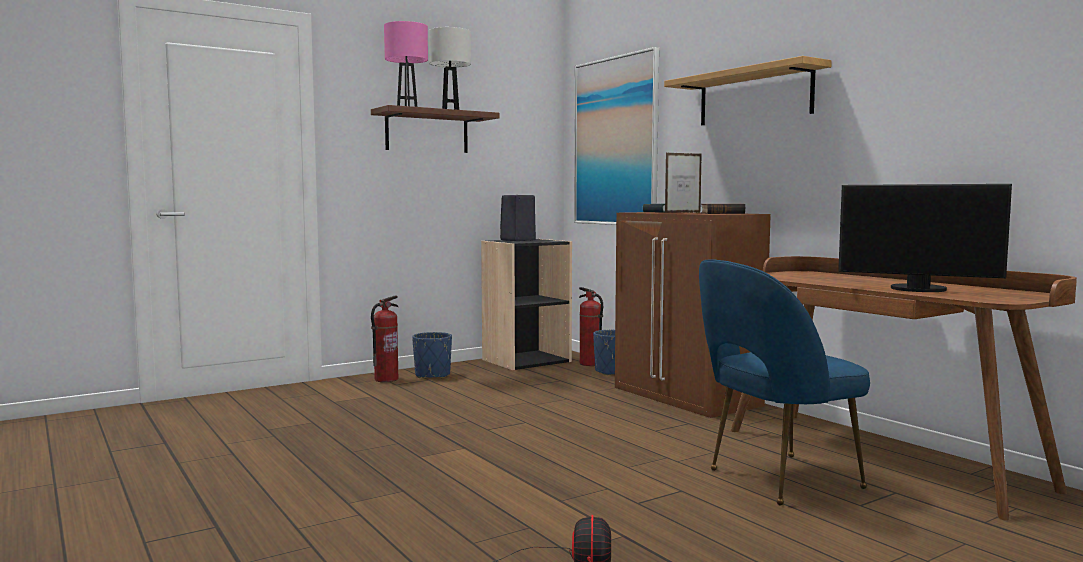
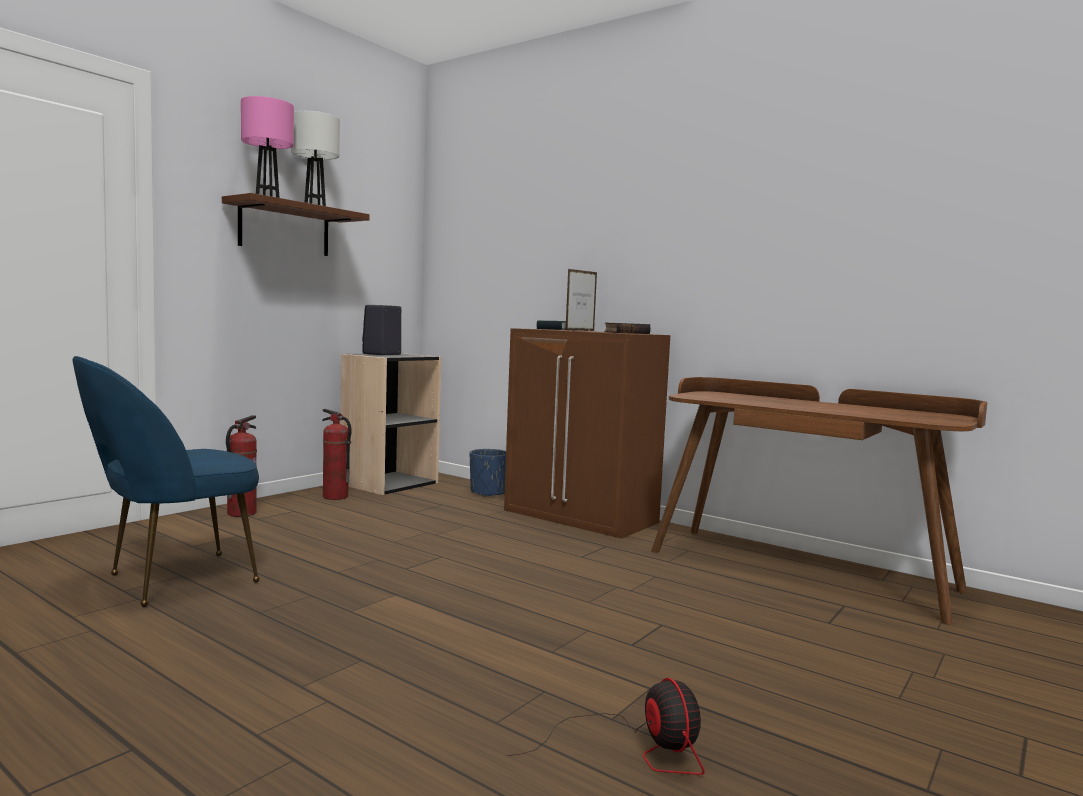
camera: 20 degrees left, 0 degrees up
(432, 375) = (295, 505): blue planter -> none
(589, 364) = (458, 484): fire extinguisher -> fire extinguisher (335, 497)
(615, 141) = (488, 255): picture -> none
(754, 96) = (652, 218): shelf -> none
(775, 480) = (736, 603): blue chair -> blue chair (171, 581)
(918, 289) = (853, 411): monitor -> none

